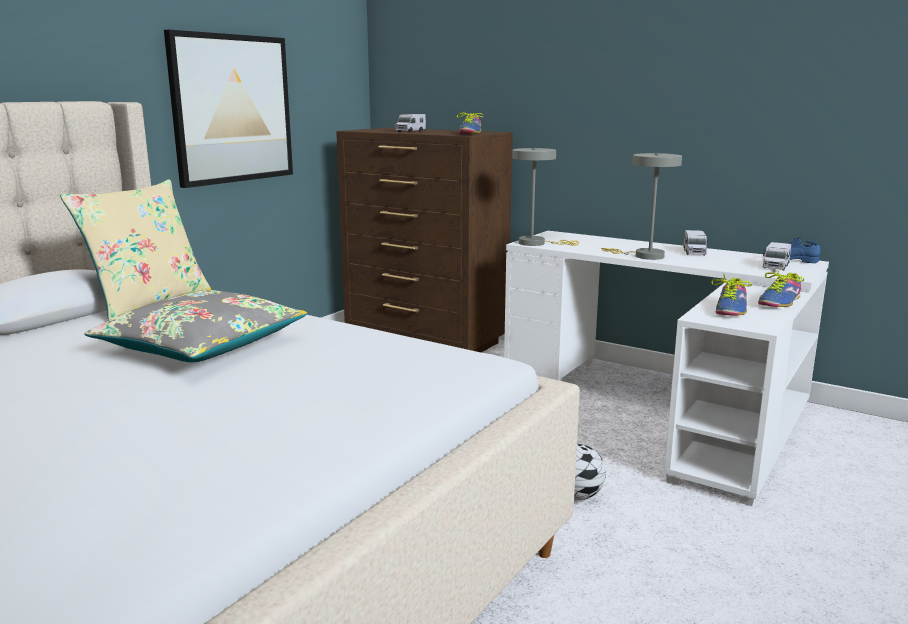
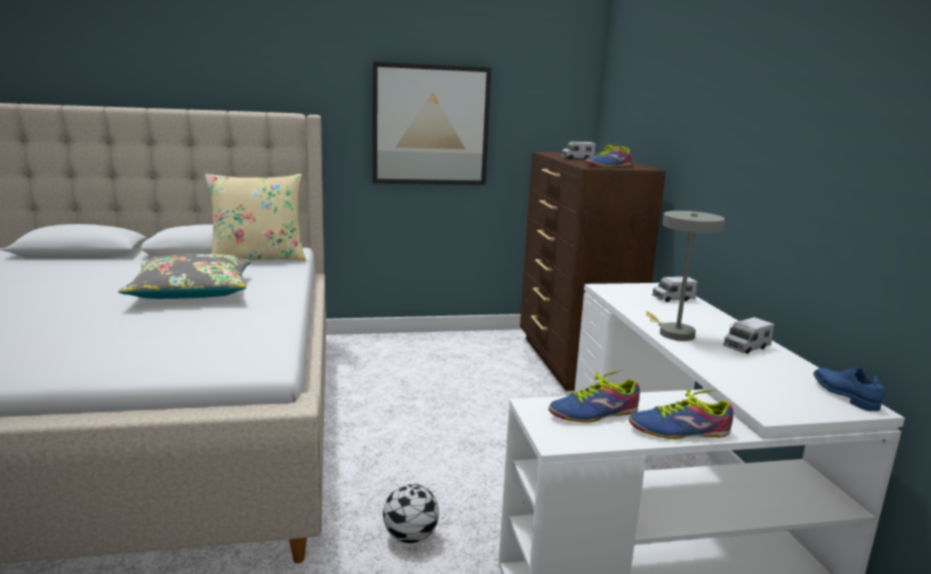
camera: 45 degrees right, 0 degrees up
(537, 243) = (613, 290): grey table lamp -> none
(775, 267) = (788, 394): toy truck -> toy truck (672, 299)

